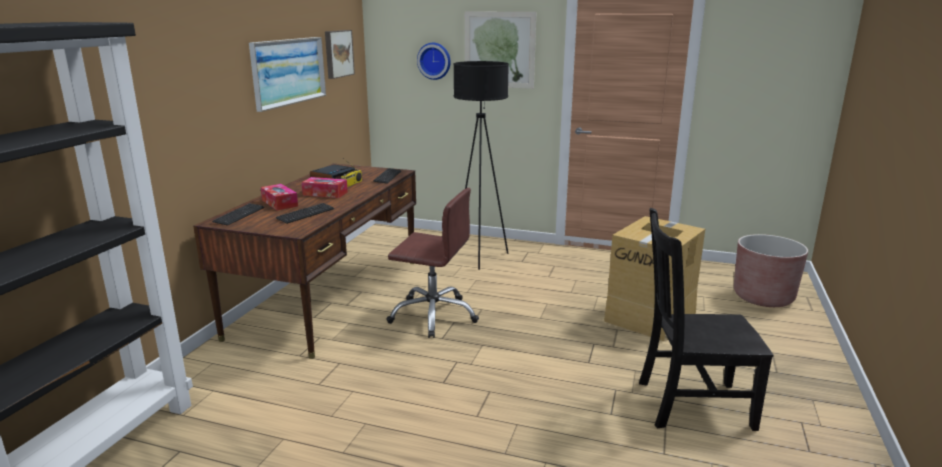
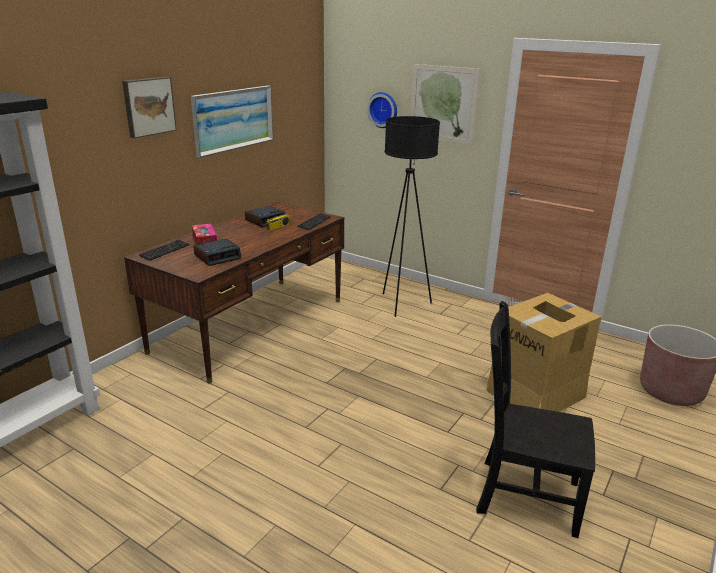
camera: 15 degrees right, 5 degrees up
(305, 214) = (218, 257): keyboard -> alarm clock
(325, 193) = (248, 235): tissue box -> none
(337, 53) = (291, 99): picture -> picture (148, 106)
(433, 315) = (330, 358): brown office chair -> none

